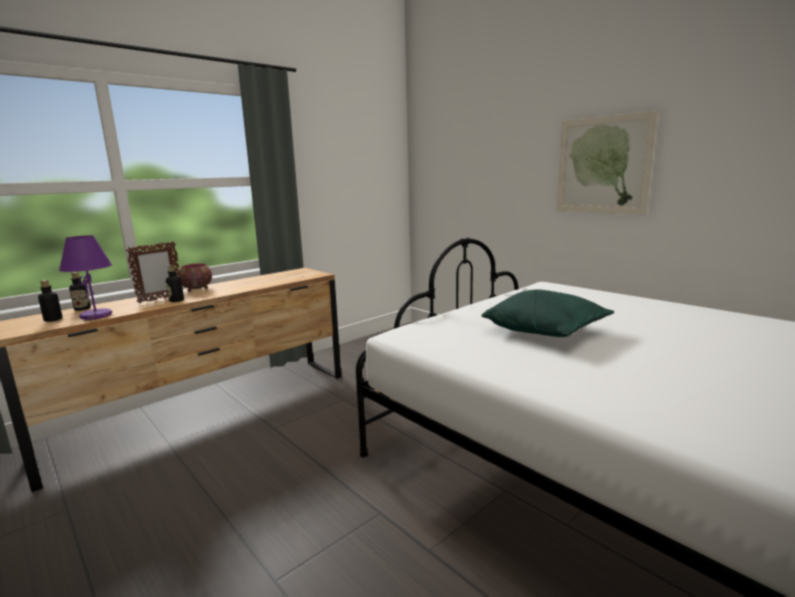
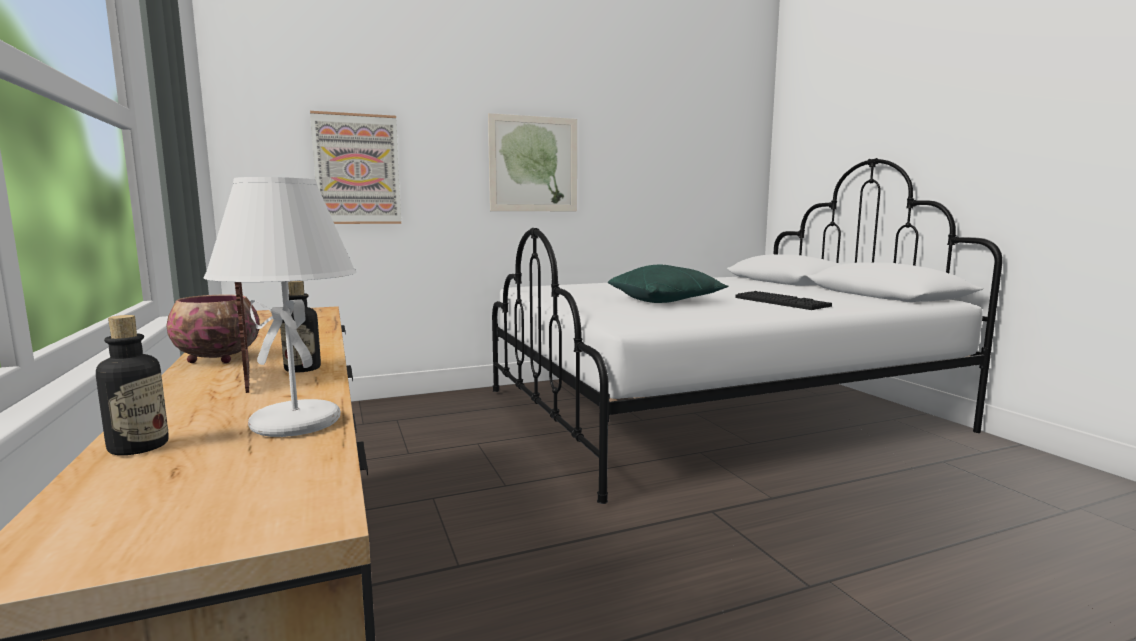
camera: 70 degrees left, 5 degrees down
(53, 319) = (217, 471): bottle -> none
(96, 316) = (298, 423): purple table lamp -> white table lamp
(470, 178) = (357, 169): none -> picture
(636, 381) = (782, 302): none -> keyboard

